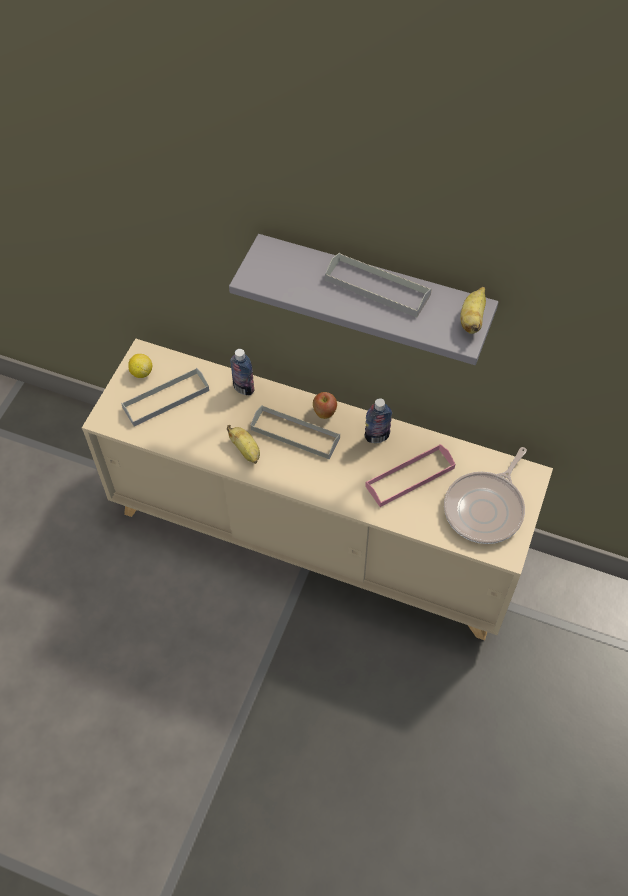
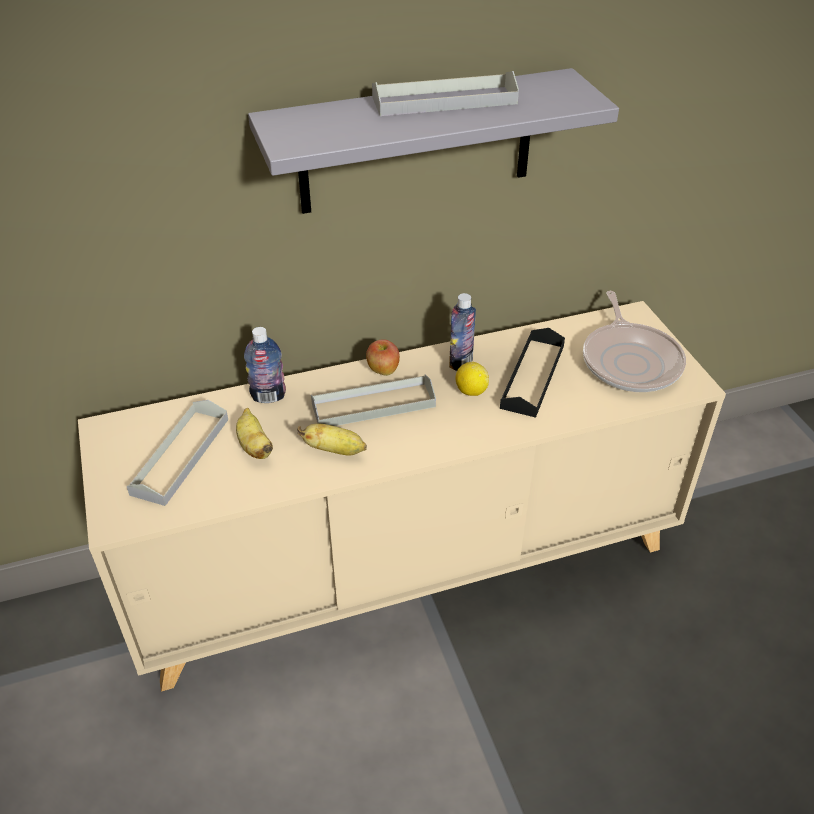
camera: 40 degrees left, 15 degrees down
(141, 372) = (120, 447): lemon -> lemon (471, 391)
(410, 477) = (532, 376): pink tray -> black tray
(472, 319) = (571, 86): banana -> banana (254, 446)

